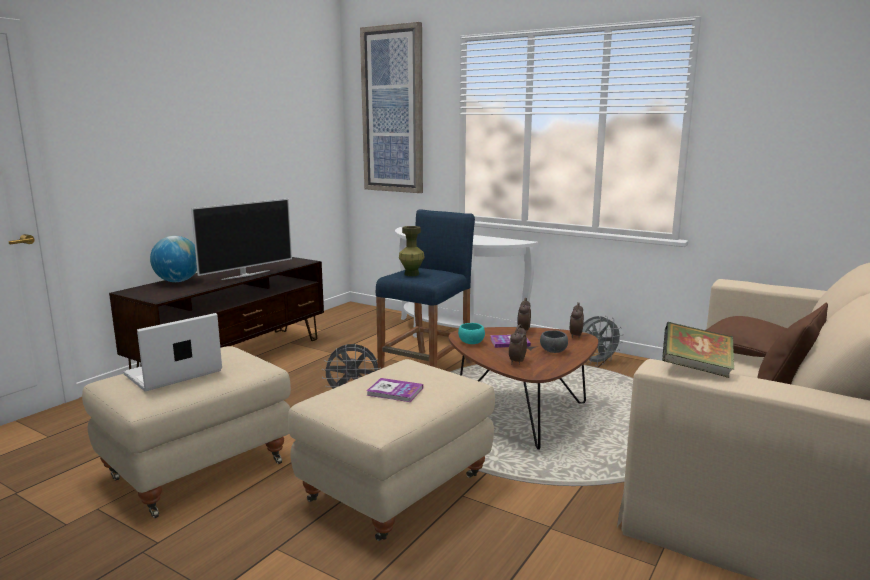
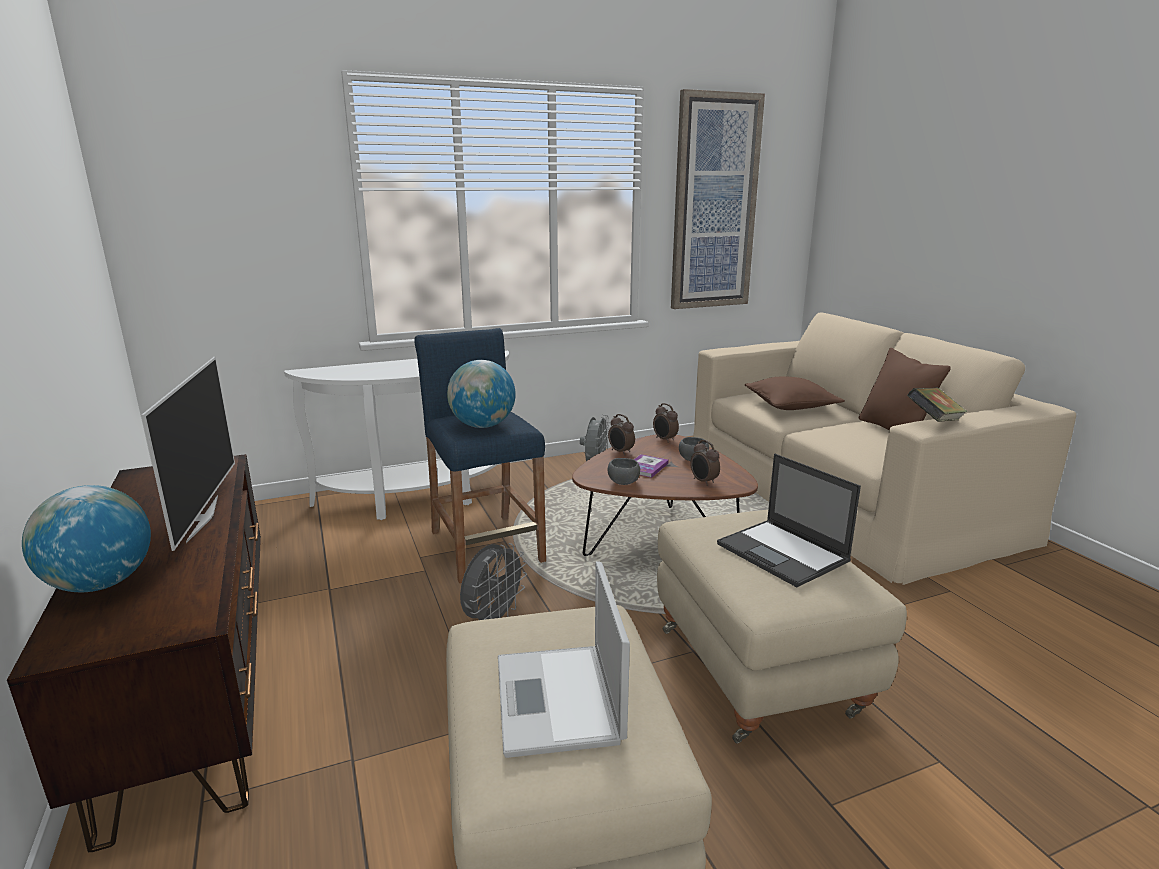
camera: 55 degrees left, 5 degrees up
(393, 110) = (218, 184): picture -> picture (714, 204)
(395, 391) = (783, 553): book -> laptop
(411, 274) = (483, 426): green vase -> globe
(470, 342) = (623, 483): turquoise bowl -> grey bowl

